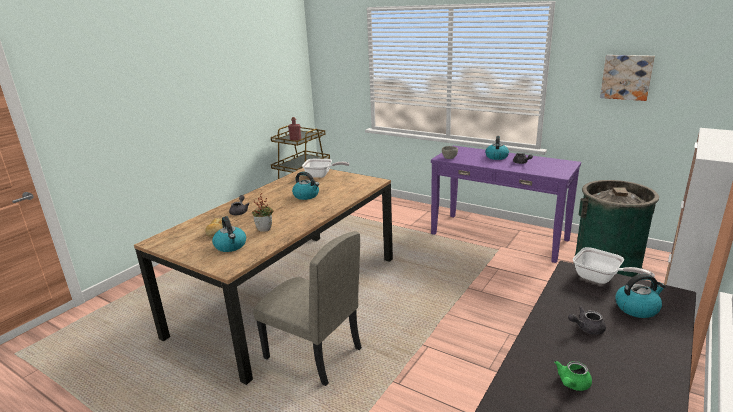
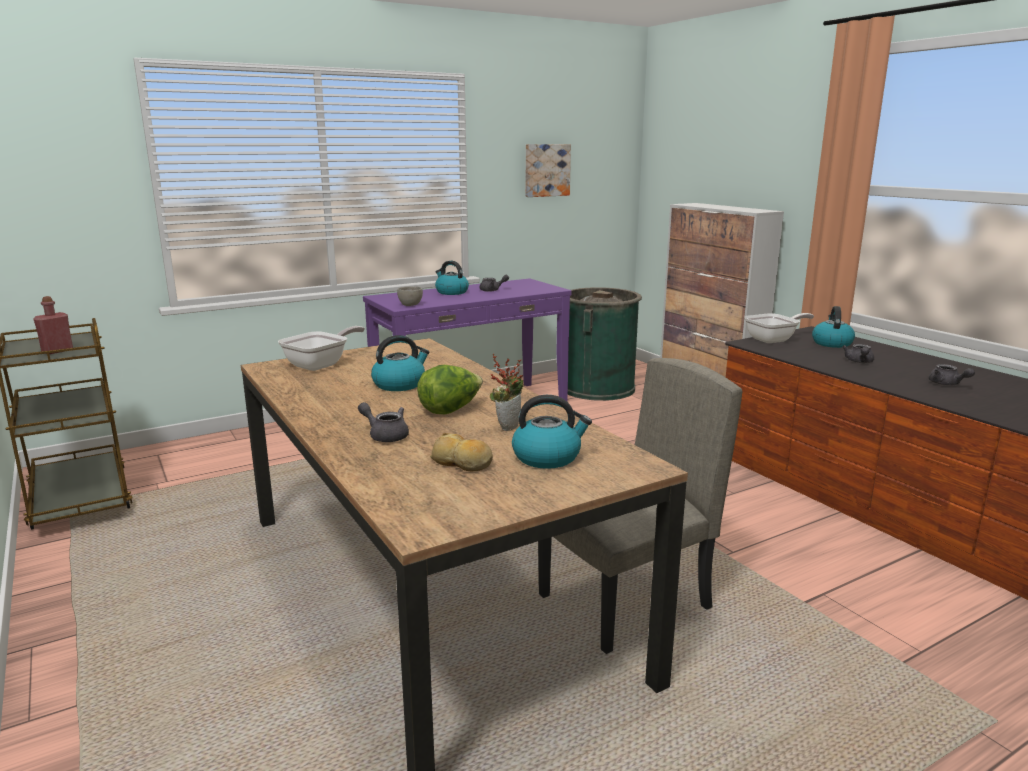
camera: 65 degrees left, 5 degrees down
(279, 214) = (451, 410): none -> lettuce
(572, 384) = (947, 384): green teapot -> grey teapot

